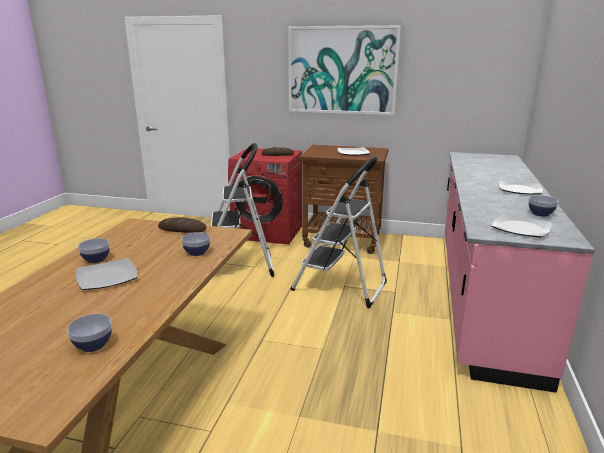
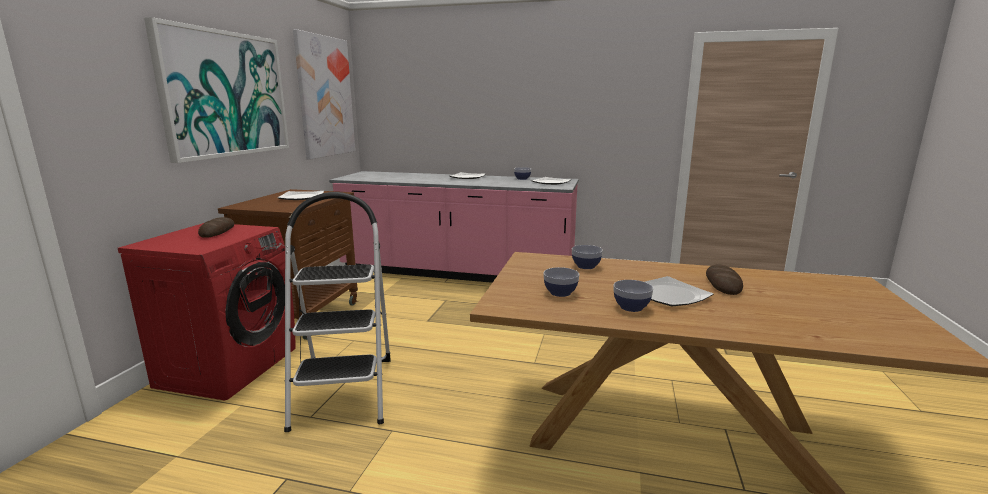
camera: 90 degrees left, 5 degrees down
(93, 345) = (778, 281): bowl -> bowl (560, 293)
(182, 229) = (518, 277): bread -> bread (723, 283)
(341, 287) = (429, 322): step ladder -> none
(471, 73) = (325, 97): none -> picture

